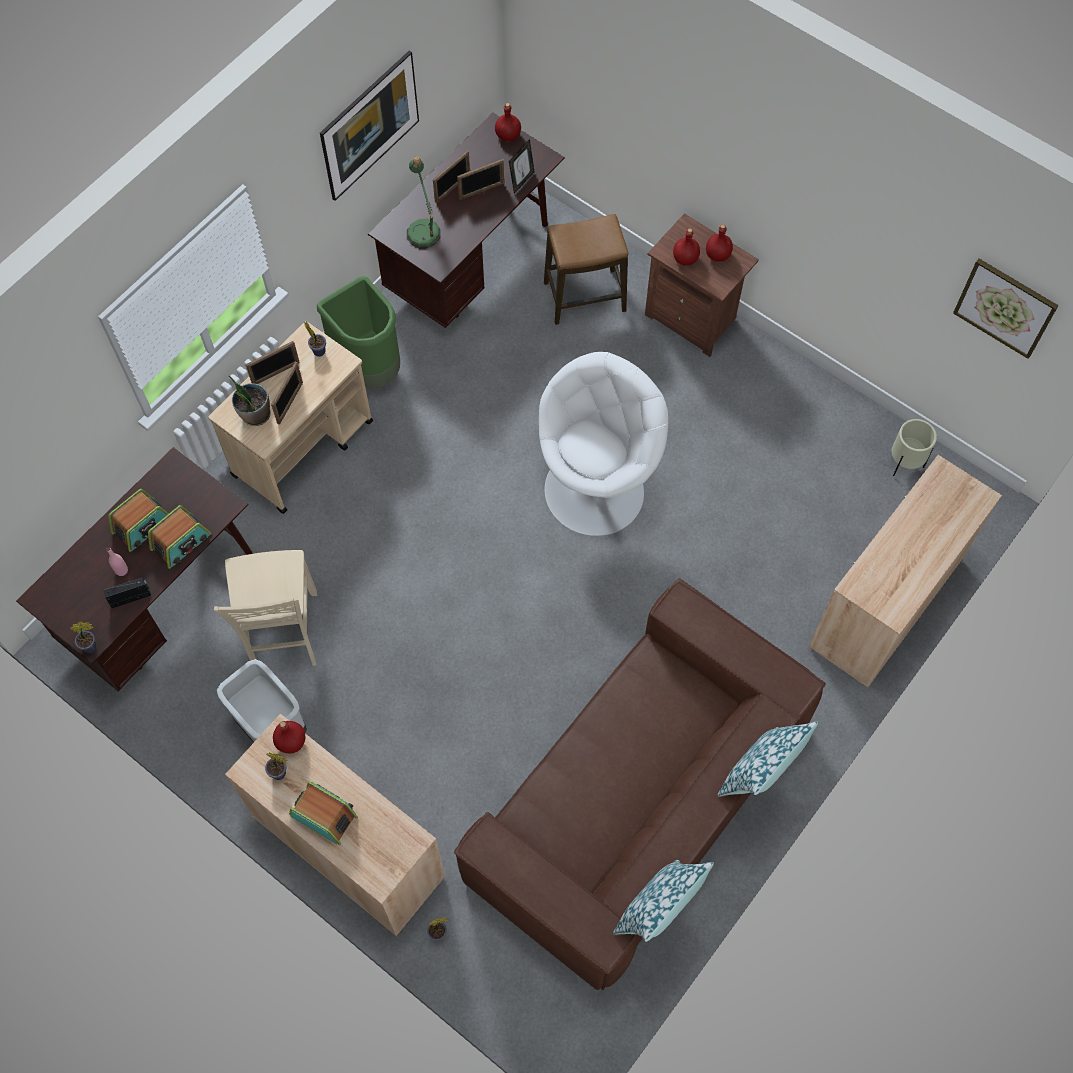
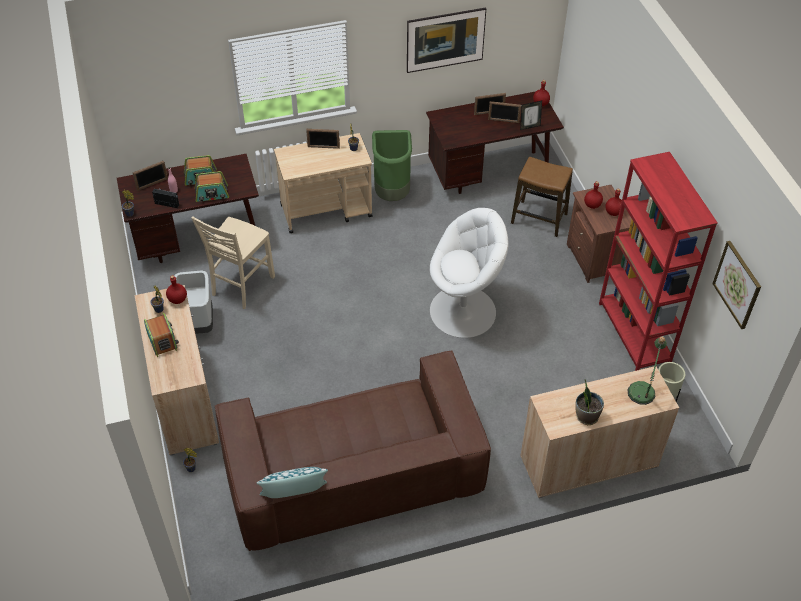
camera: 35 degrees right, 15 degrees down
(255, 414) = (297, 159): potted plant -> potted plant (586, 416)
(290, 403) = (318, 163): picture frame -> picture frame (152, 184)
(423, 228) = (457, 123): table lamp -> table lamp (643, 389)
(760, 772) = (412, 469): pillow -> none
(812, 395) = (634, 333): none -> red bookcase

